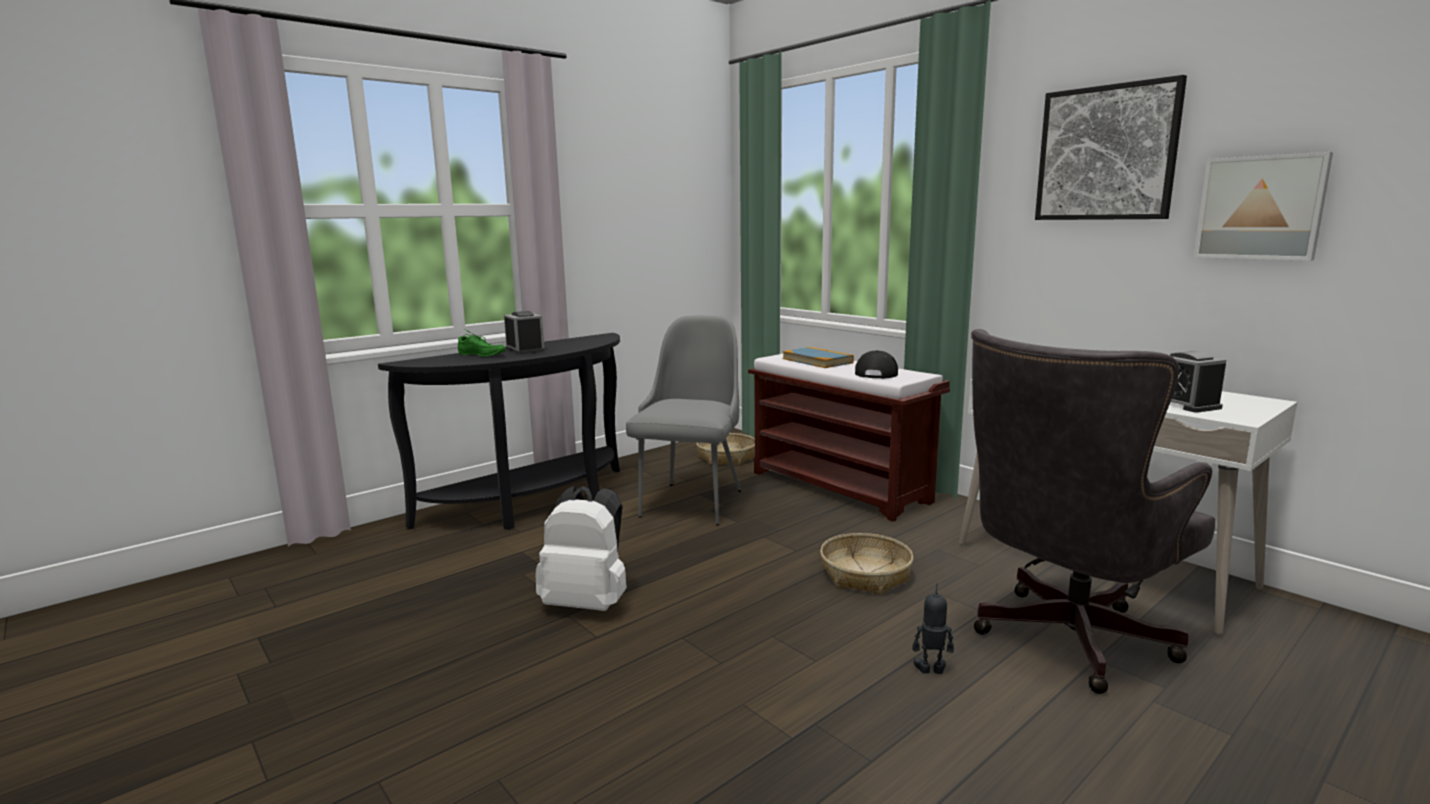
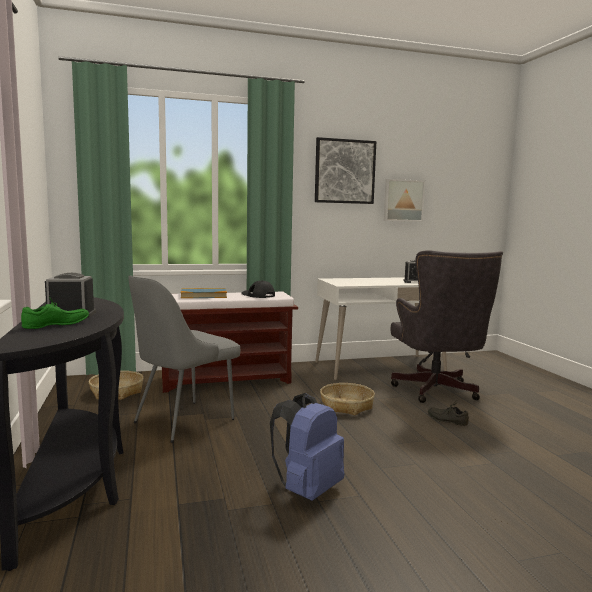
camera: 65 degrees left, 5 degrees down
(588, 603) = (307, 490): white backpack -> blue backpack
(691, 503) = (184, 421): grey chair -> grey chair turned 90 degrees counterclockwise
(931, 670) = (447, 420): toy robot -> grey shoe

